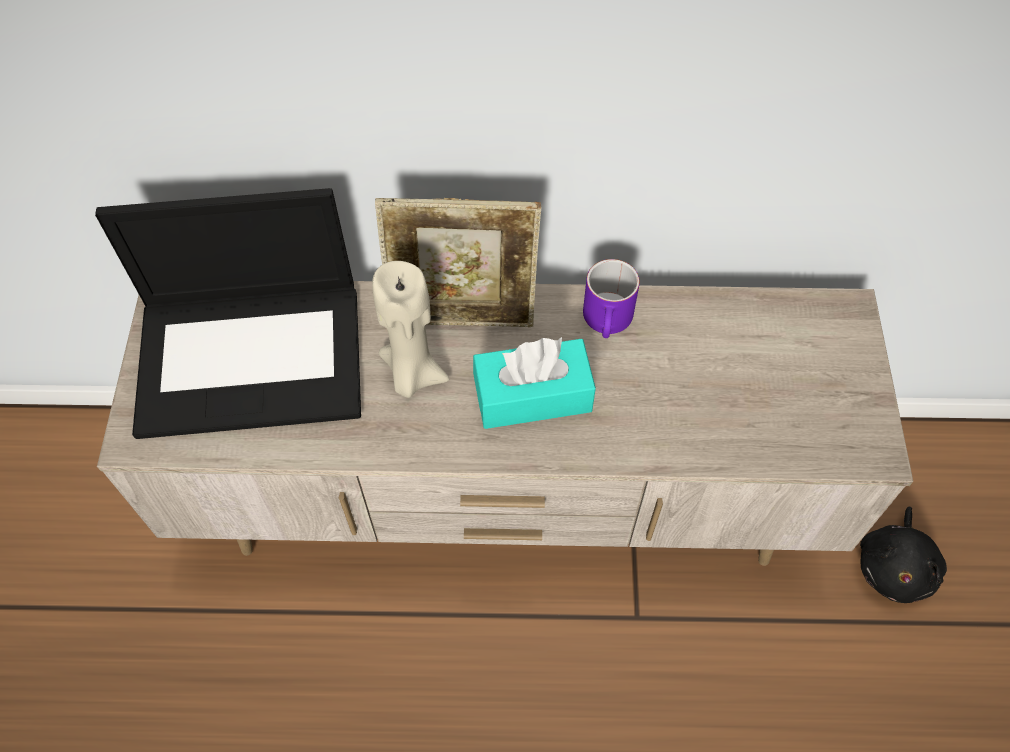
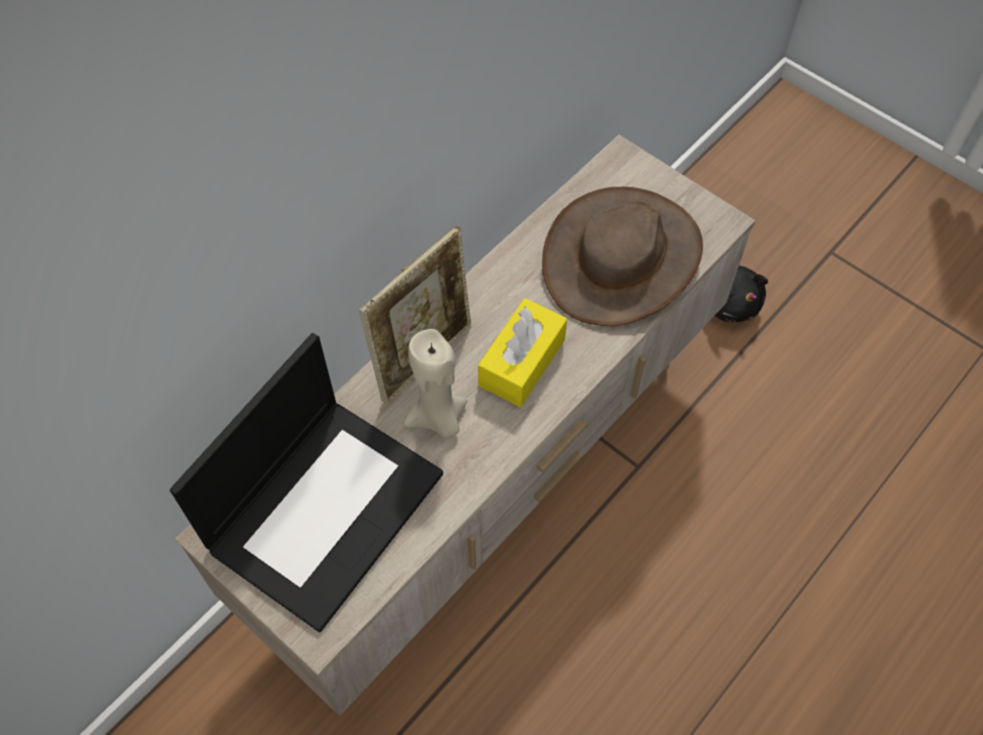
camera: 50 degrees left, 0 degrees up
(532, 395) = (522, 362): turquoise tissue box -> yellow tissue box
(609, 322) = (509, 281): purple mug -> none
(733, 394) = (622, 258): none -> brown hat

